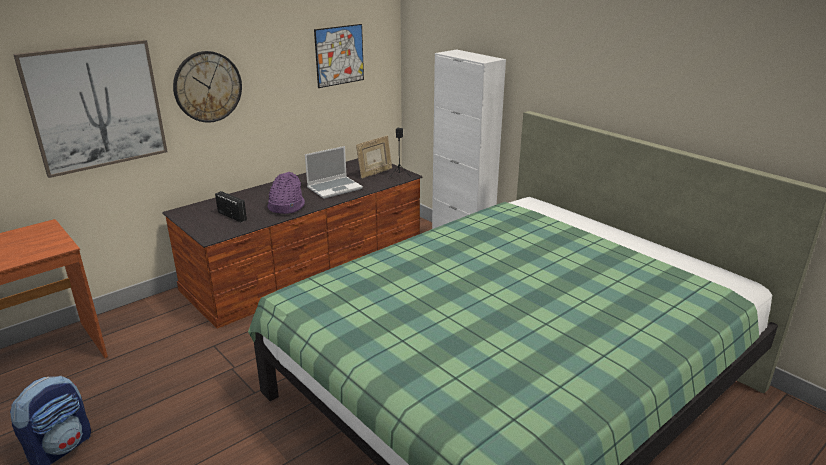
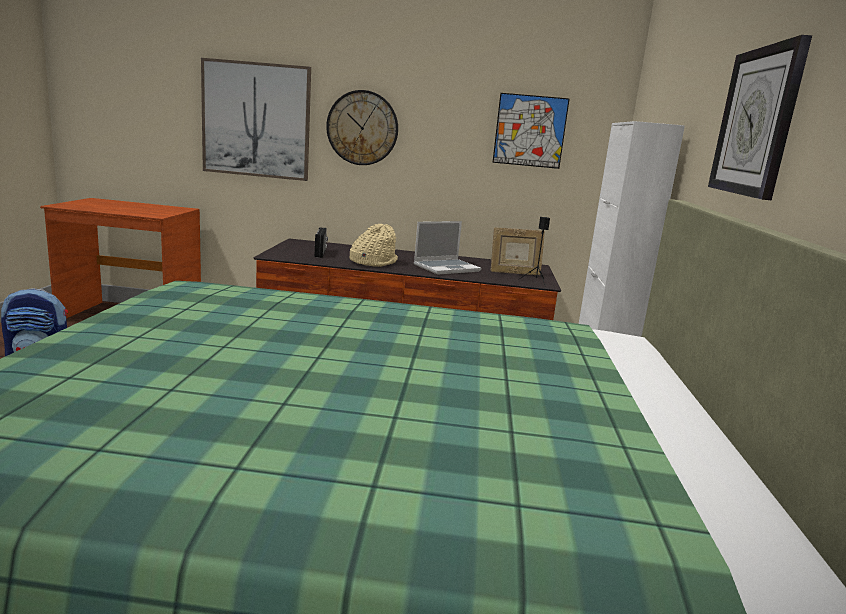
camera: 45 degrees right, 10 degrees down
(286, 206) = (373, 262): purple hat -> beige hat
(335, 188) = (447, 268): laptop -> laptop turned 45 degrees counterclockwise
(591, 74) = (757, 122): none -> wall clock

